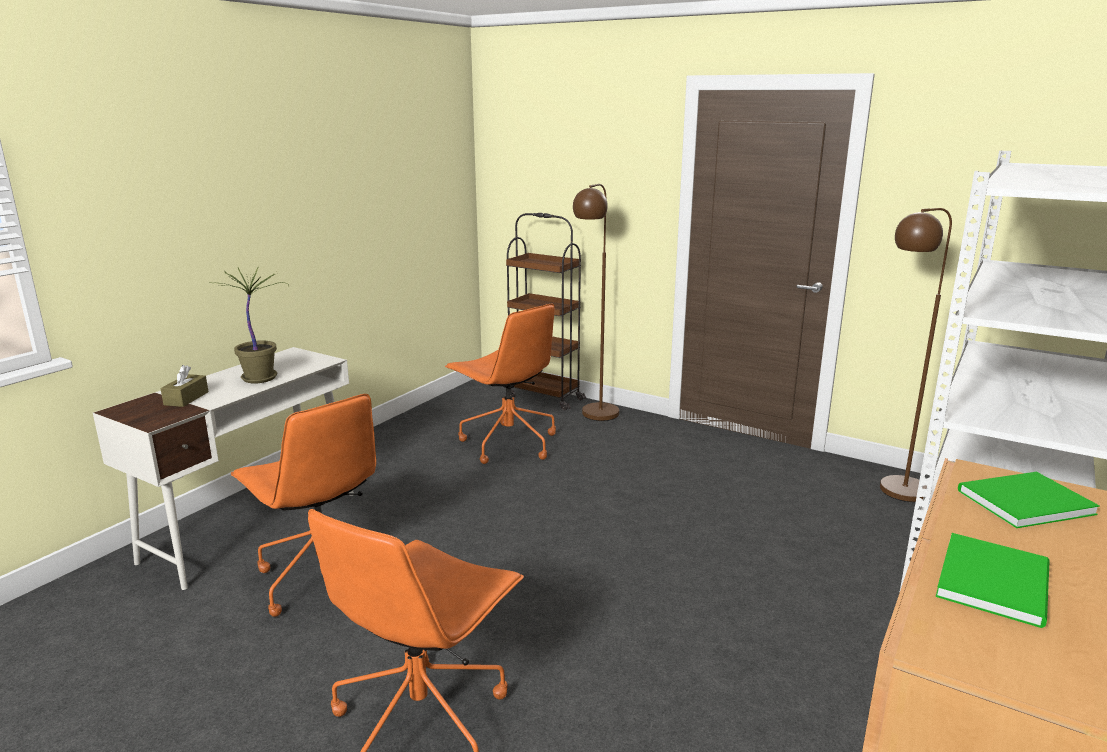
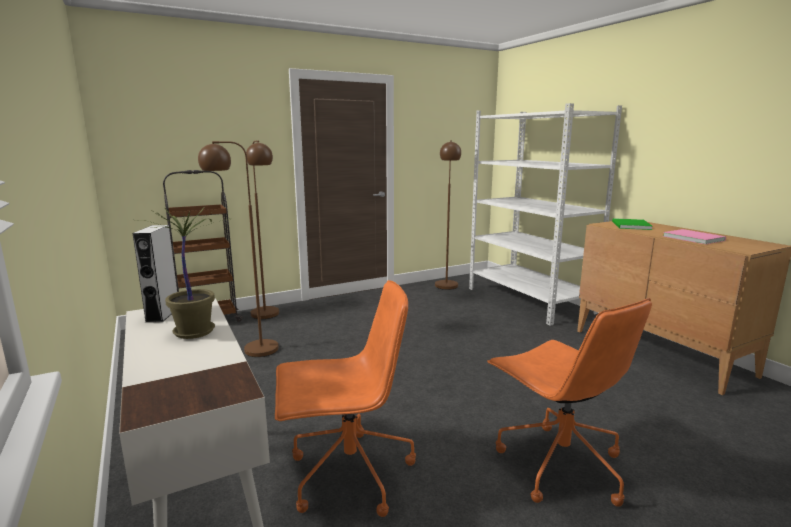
camera: 60 degrees left, 5 degrees down
(186, 398) = (186, 369): brown tissue box -> none
(293, 358) = (163, 314): none -> grey speaker
(506, 443) = (250, 351): orange office chair -> brown floor lamp
(997, 581) = (692, 238): green book -> pink book

